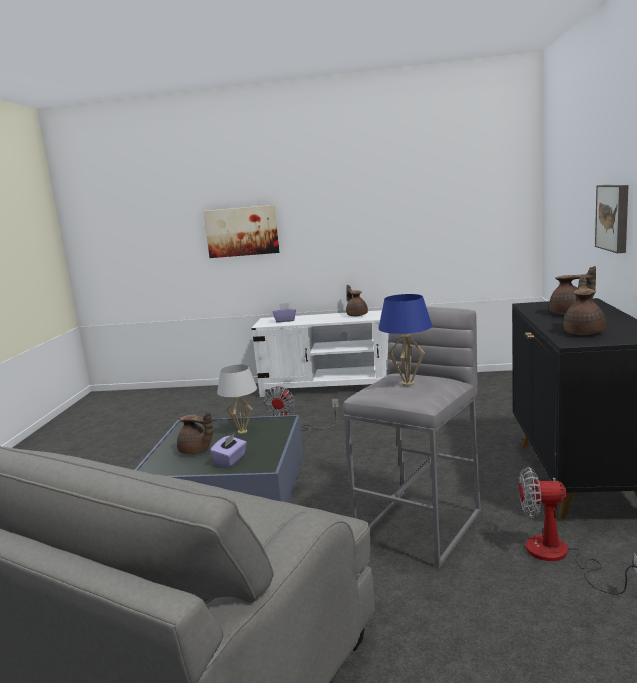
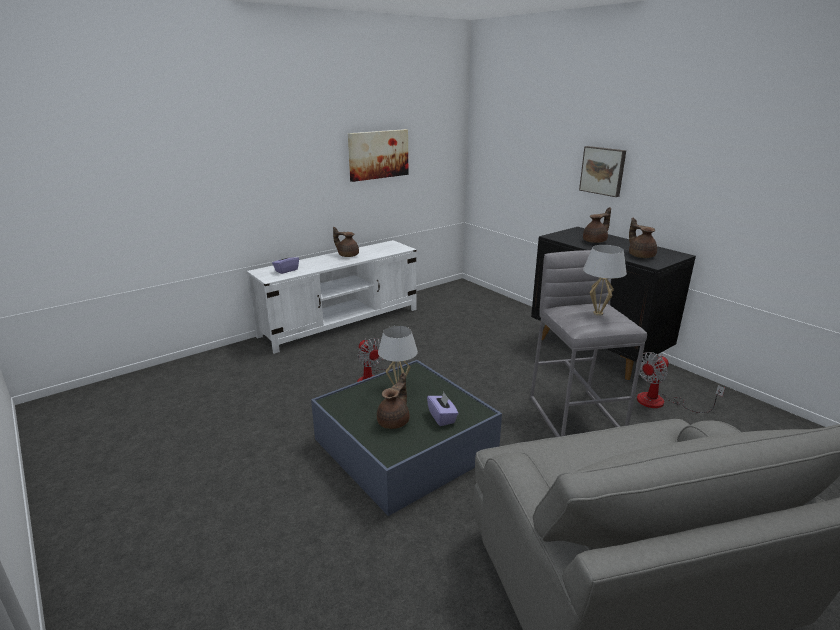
camera: 45 degrees left, 10 degrees up
(196, 451) = (394, 421): brown teapot -> brown teapot turned 45 degrees counterclockwise
(242, 231) = (222, 176): picture -> picture (378, 154)
(408, 383) = (598, 313): blue table lamp -> white table lamp

